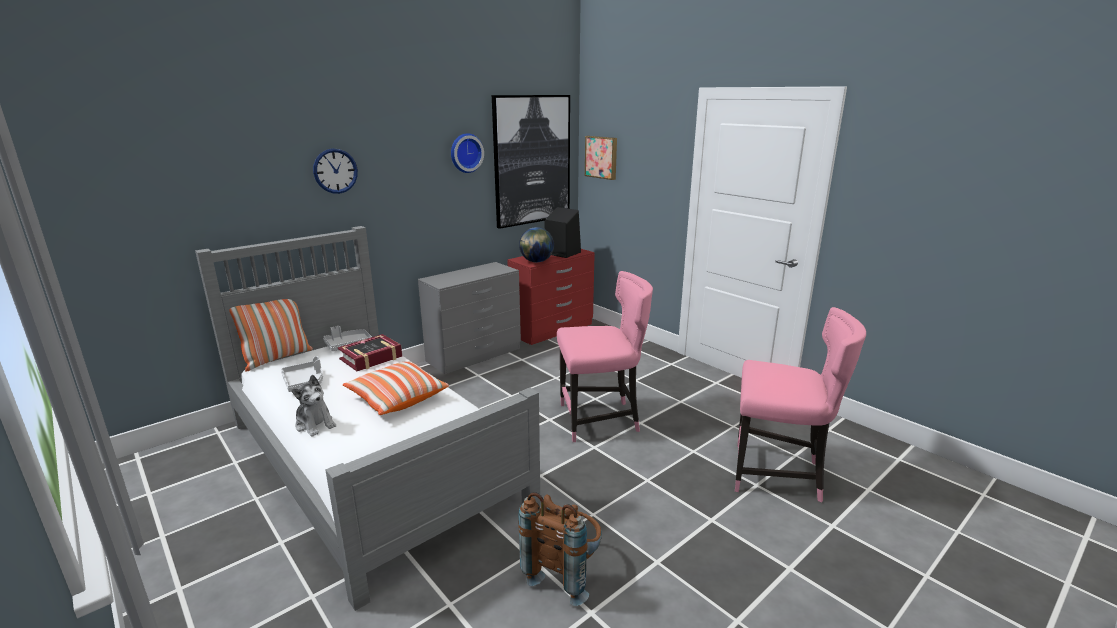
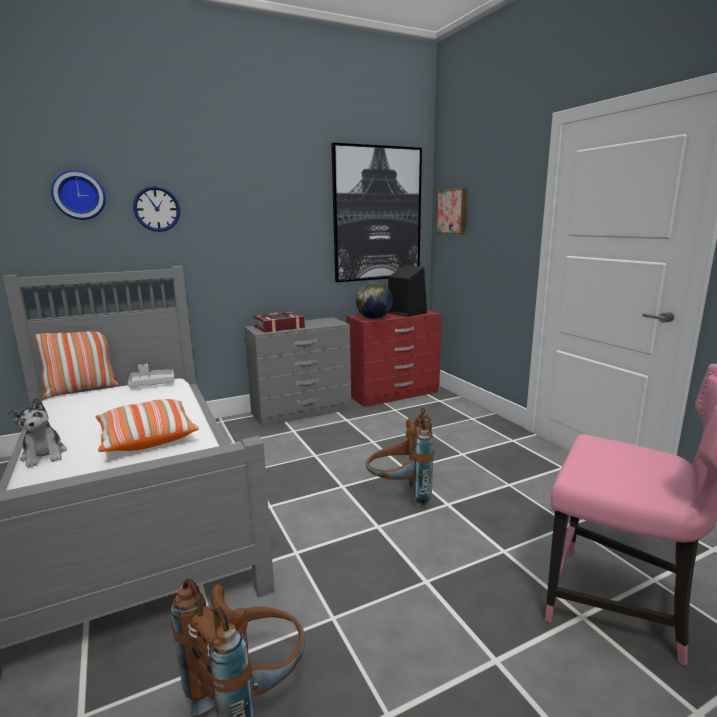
camera: 15 degrees right, 5 degrees down
(304, 382) = (79, 413): grey tray -> none
(371, 358) = (161, 397): book -> book (279, 327)
(465, 153) = (300, 201): wall clock -> wall clock (79, 195)
(600, 420) = (401, 494): pink chair -> brown backpack

